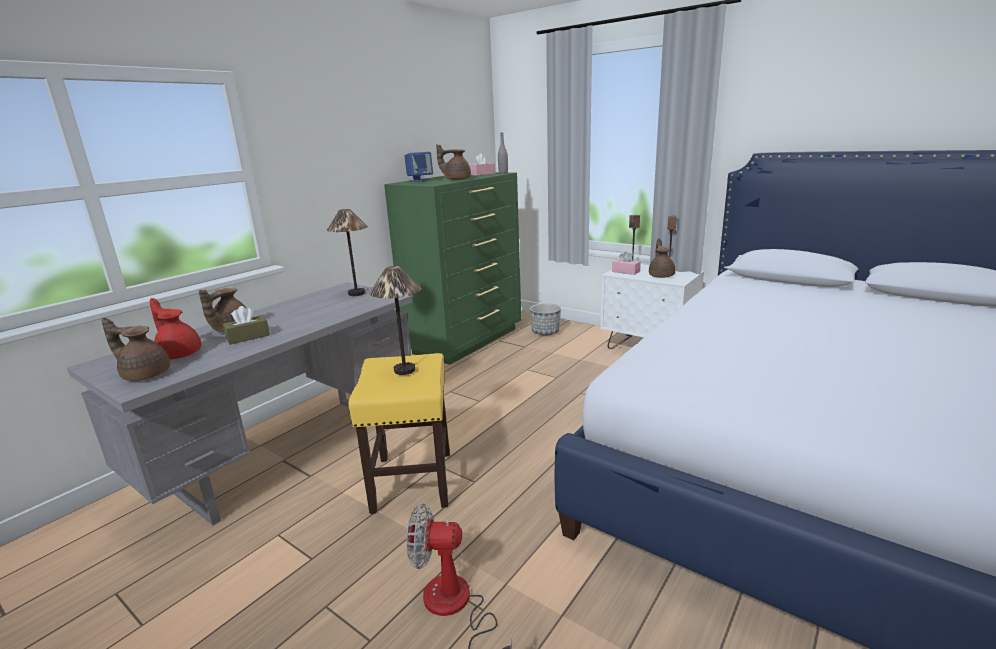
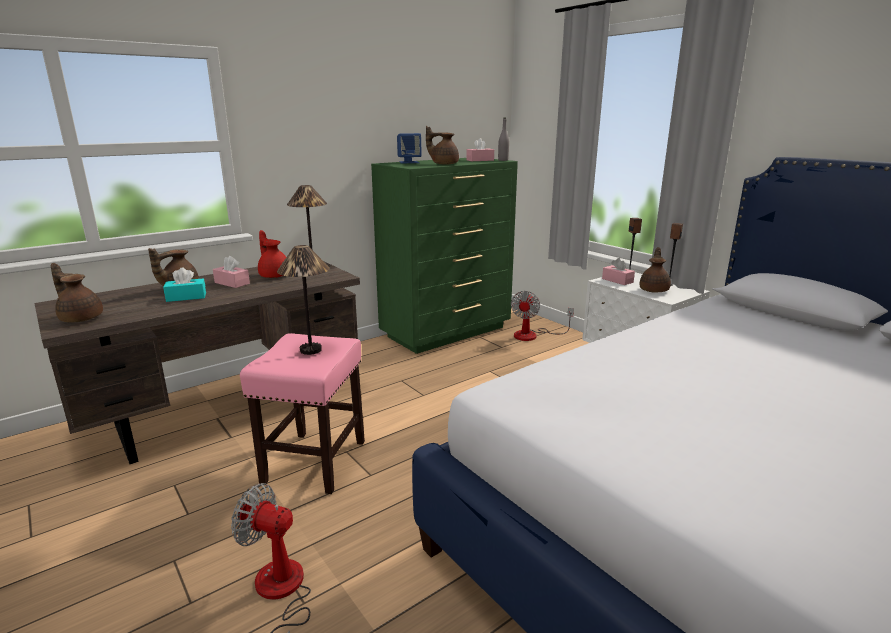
camera: 15 degrees right, 0 degrees up
(180, 354) = (122, 304): red teapot -> red teapot (274, 275)
(248, 337) = (186, 297): brown tissue box -> turquoise tissue box
(284, 317) = (232, 283): none -> pink tissue box
(291, 451) = (229, 411): grey desk -> brown desk
(413, 481) = (314, 462): yellow stool -> pink stool
(545, 332) = (533, 335): planter -> fan

